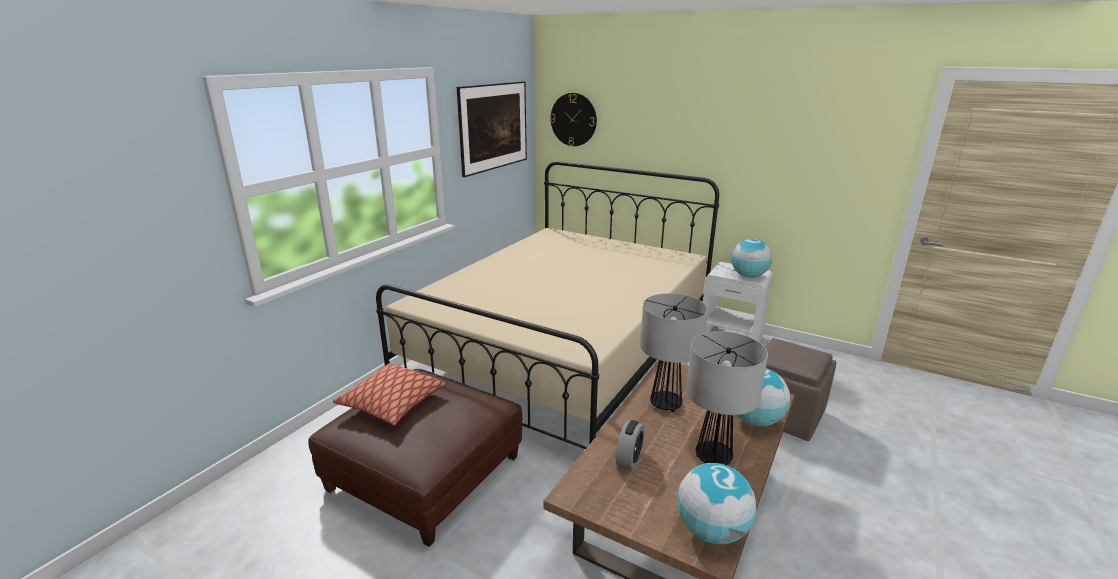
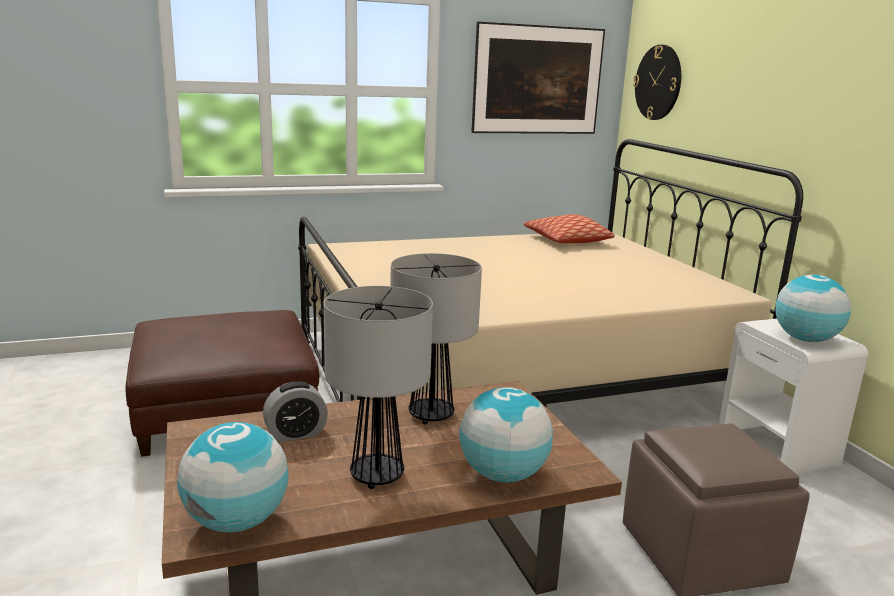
camera: 40 degrees right, 5 degrees down
(392, 403) = (218, 320): pillow -> pillow (567, 240)

